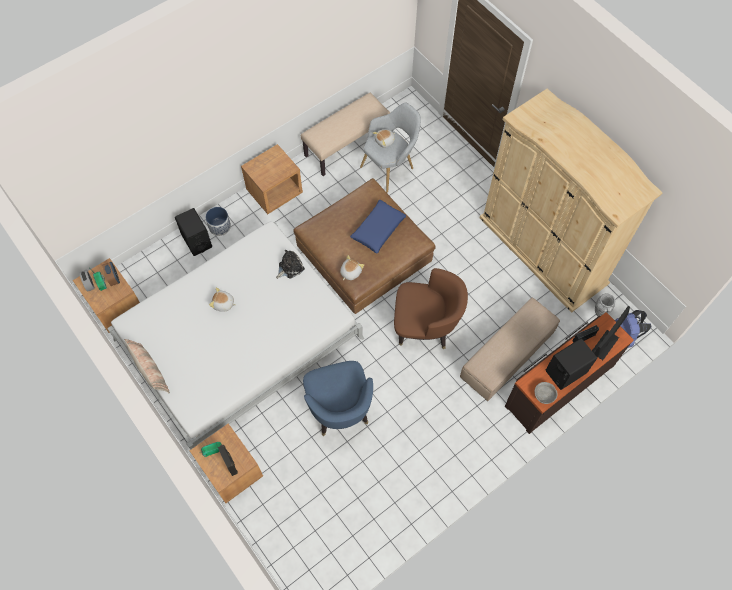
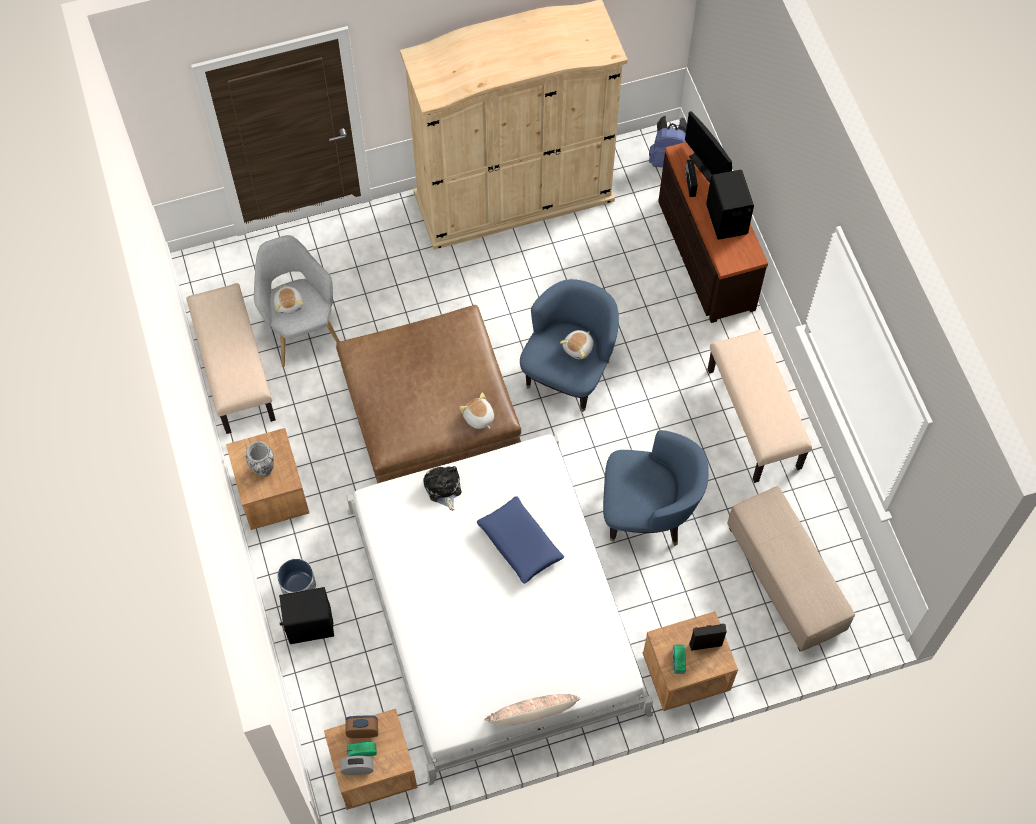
camera: 70 degrees left, 0 degrees up
(223, 304) = (466, 590): plush toy -> plush toy (578, 348)
(378, 229) = (427, 362): blue pillow -> blue pillow (519, 543)
(425, 327) = (569, 372): brown armchair -> blue armchair
(440, 459) = (754, 419): none -> beige bench
(506, 356) = (645, 295): beige ottoman -> beige ottoman (784, 579)
(543, 396) = (748, 254): grey bowl -> none
(600, 312) = (626, 170): vase -> vase (263, 469)

